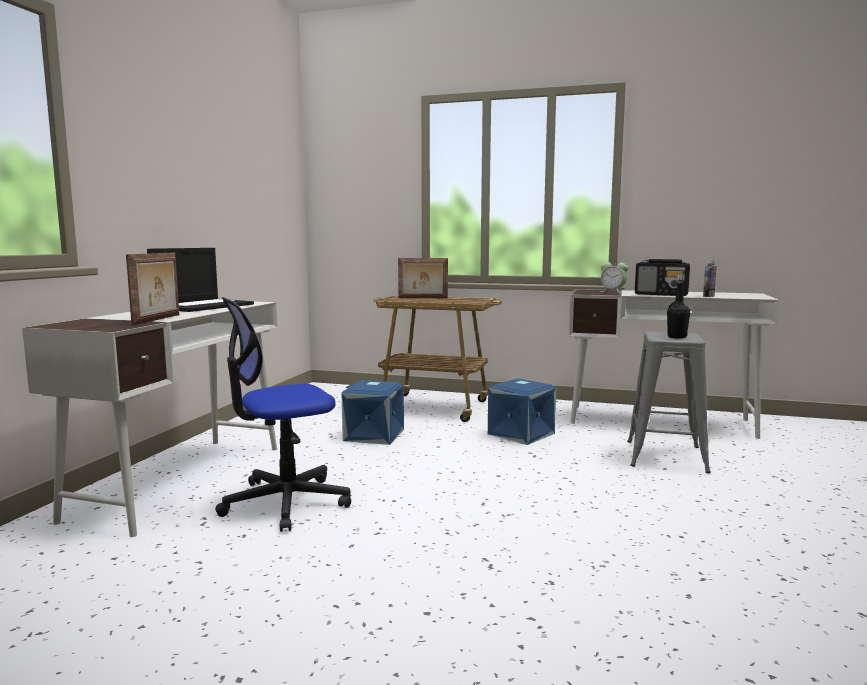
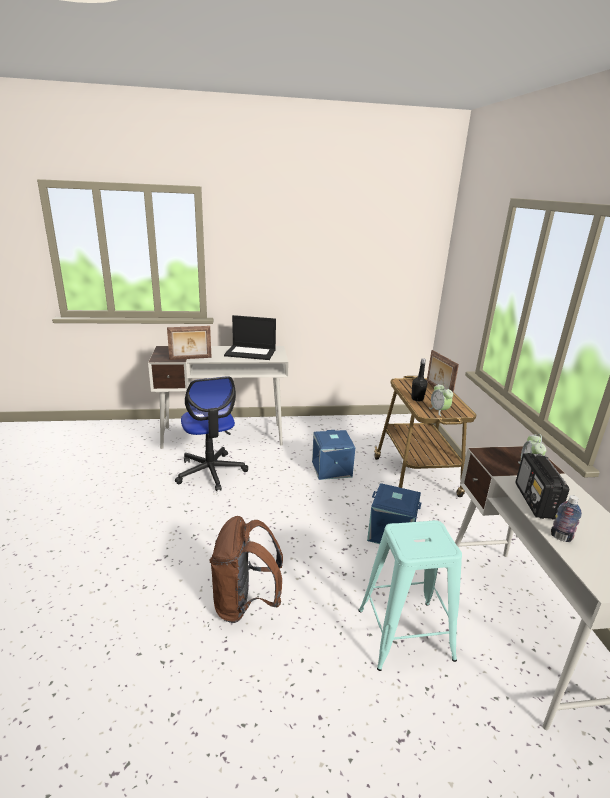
camera: 65 degrees right, 15 degrees up
(285, 502) = (211, 472): office chair -> office chair turned 150 degrees counterclockwise
(472, 301) = (439, 411): none -> alarm clock
(607, 516) = (244, 603): none -> brown backpack
(665, 456) = (404, 634): grey stool -> turquoise stool
(677, 337) = (417, 541): black bottle -> black bottle (417, 399)

